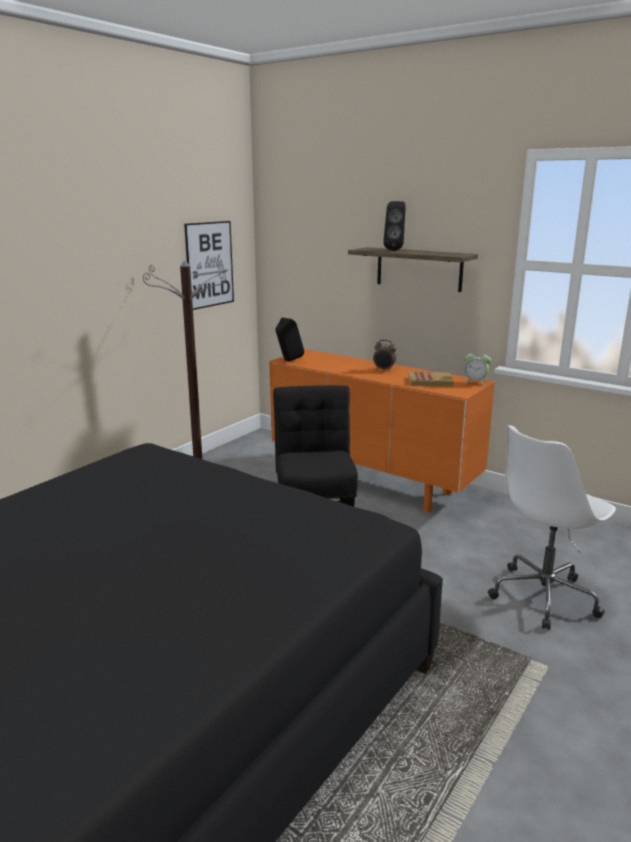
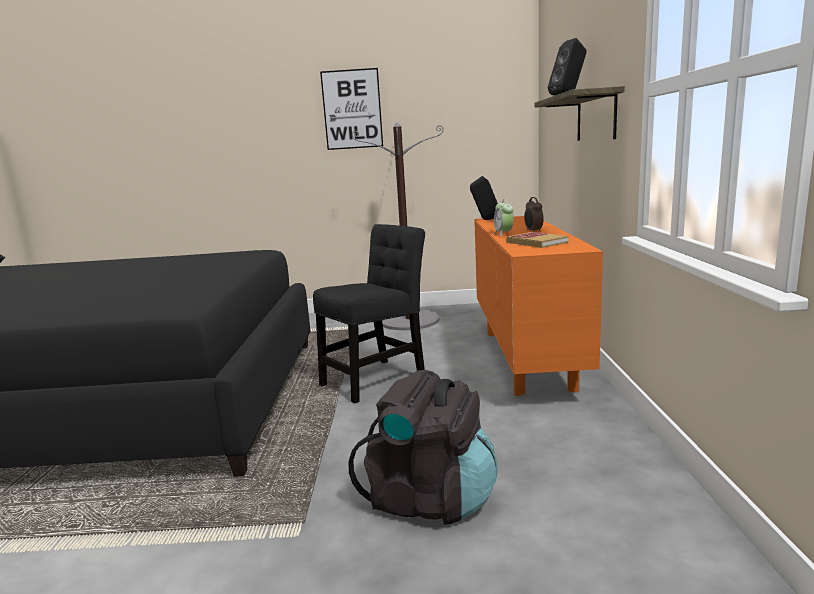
camera: 55 degrees right, 5 degrees down
(209, 264) = (473, 133): picture -> picture (352, 109)
(475, 382) = (578, 248): alarm clock -> alarm clock (503, 234)
(541, 598) = (429, 499): white office chair -> black backpack

